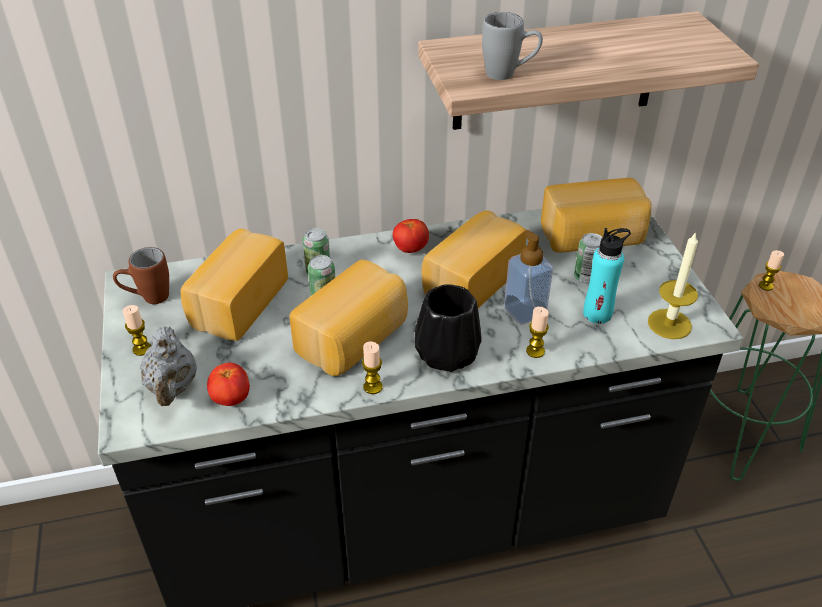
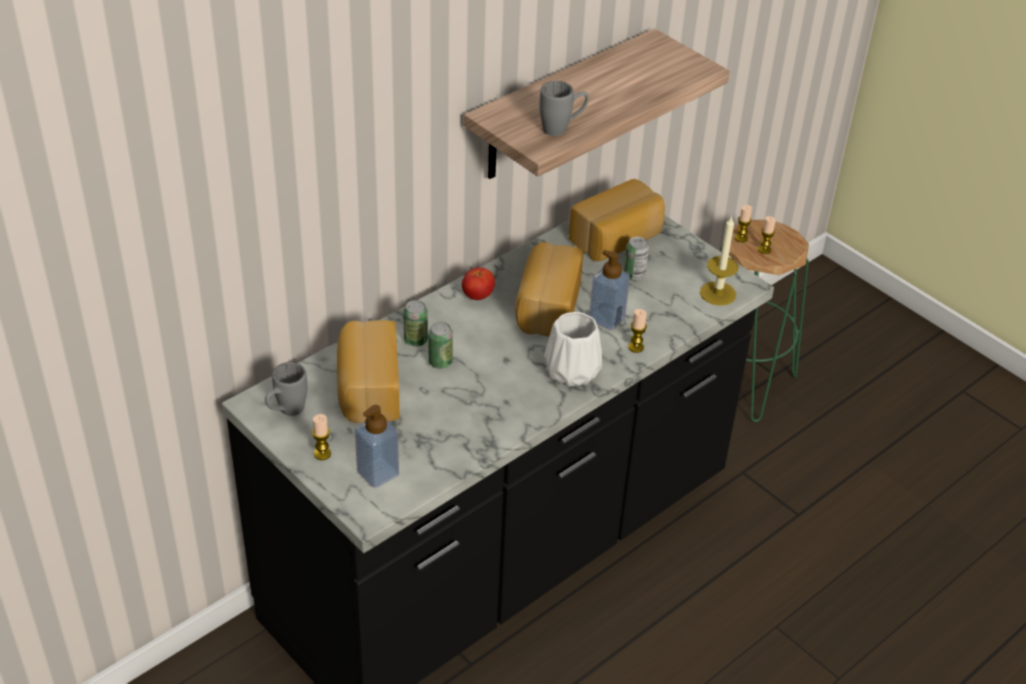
camera: 30 degrees left, 0 degrees up
(148, 298) = (286, 412): brown mug -> grey mug
(173, 388) = (378, 473): grey teapot -> soap dispenser
(231, 399) = (433, 464): tomato -> none
(355, 339) = (492, 385): bread -> none
(373, 387) = (535, 416): candle -> candle (764, 250)
(445, 353) = (570, 371): black vase -> white vase
(597, 314) = (661, 302): turquoise bottle -> none

